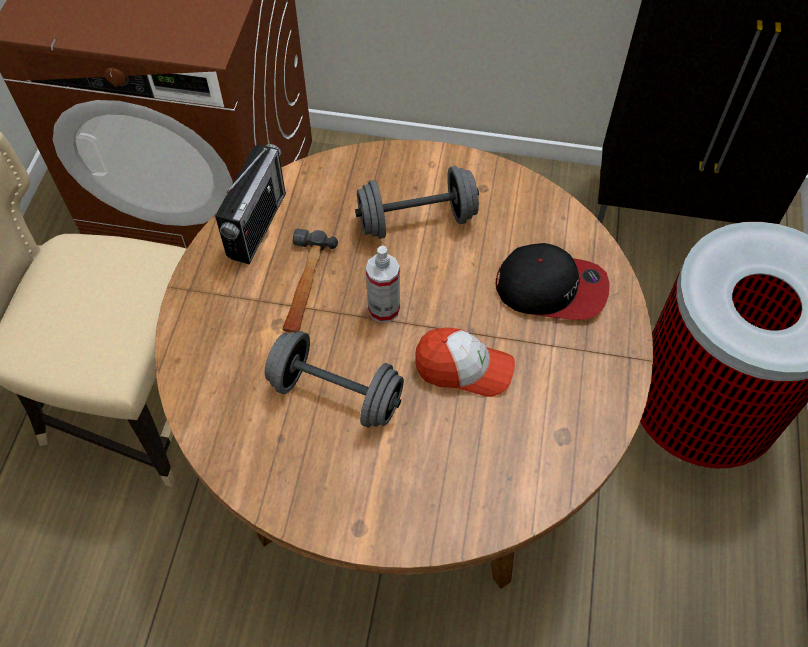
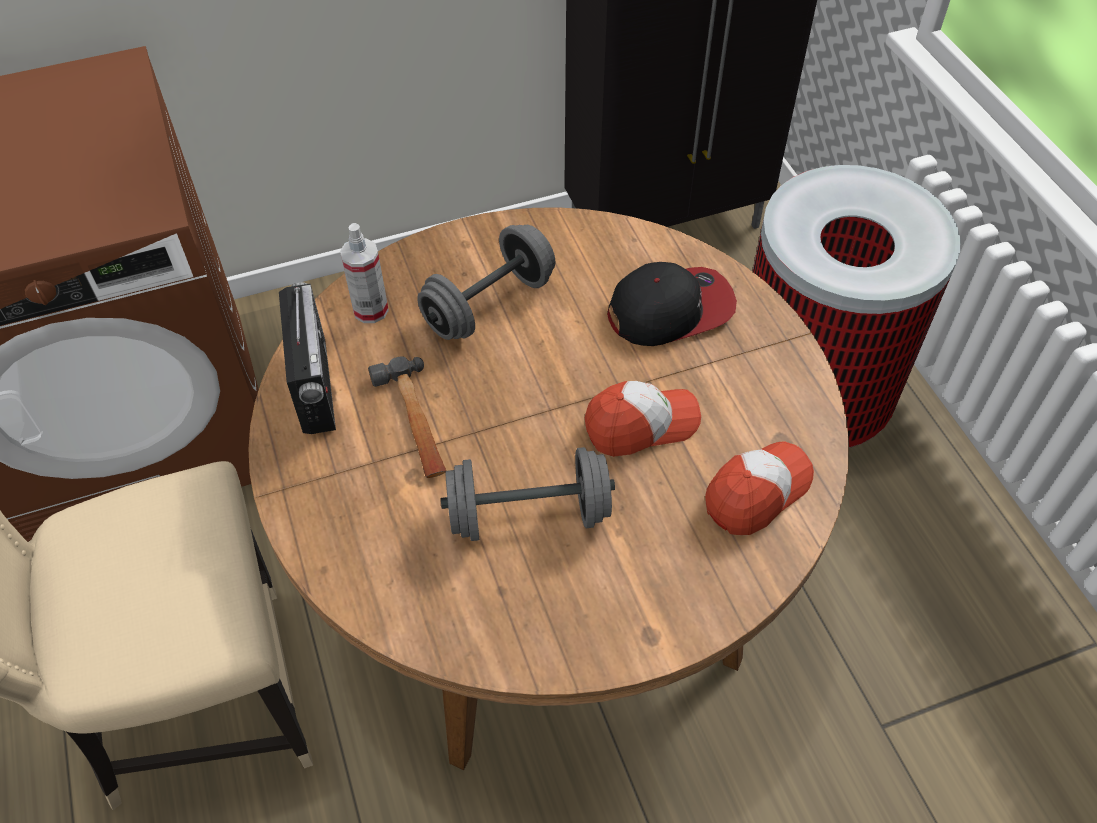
camera: 30 degrees left, 5 degrees down
(384, 309) = (518, 407): spray bottle -> spray bottle (370, 310)
(514, 465) = (756, 492): none -> cap

